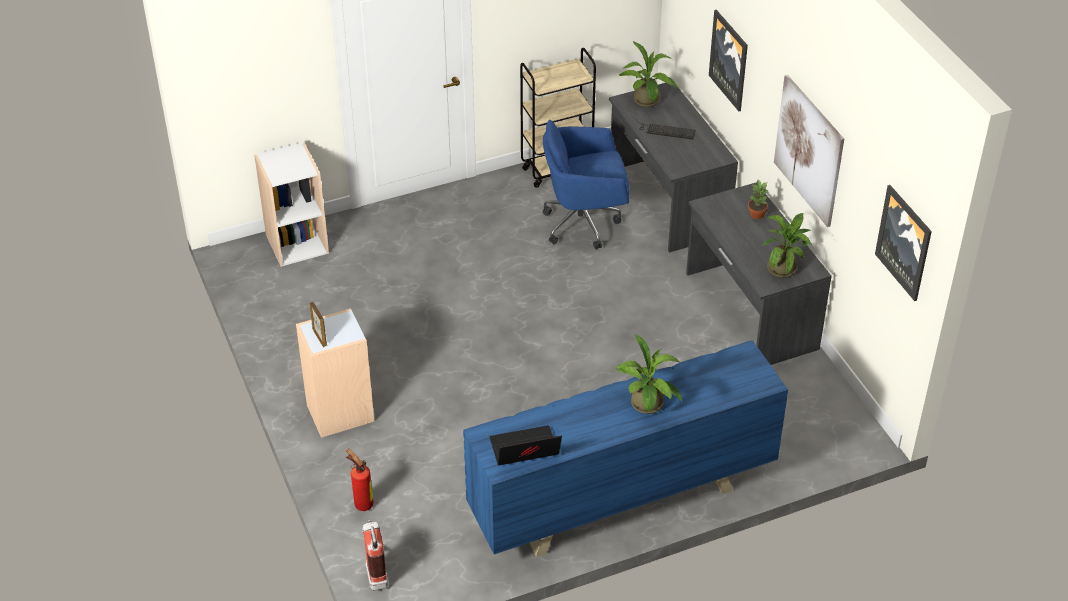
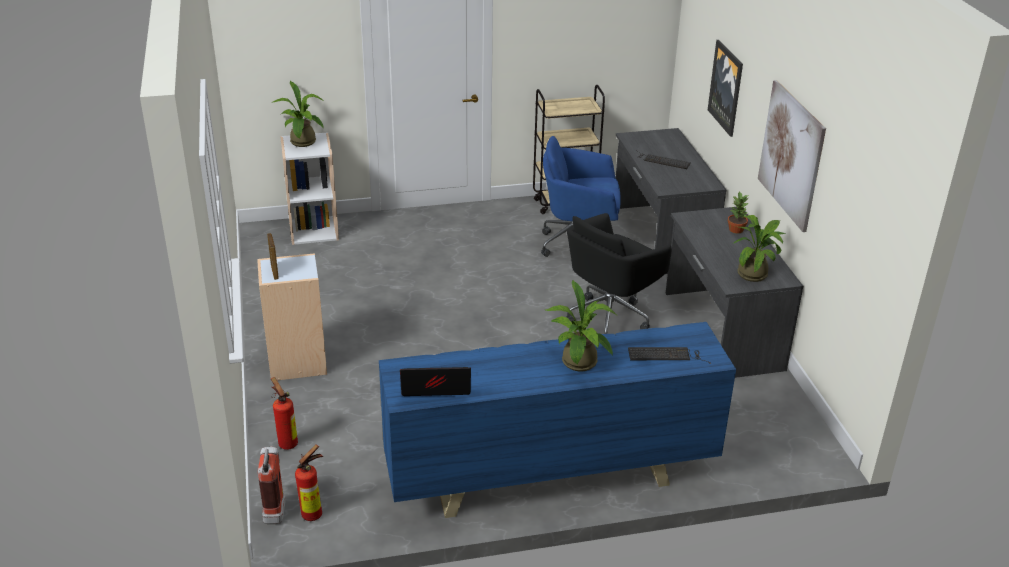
camera: 10 degrees right, 10 degrees down
(415, 572) = (314, 513): none -> fire extinguisher
(638, 311) = (611, 317): none -> black office chair
(647, 102) = (650, 140): potted plant -> potted plant (303, 143)
(724, 383) = (666, 355): none -> keyboard
(904, 242) = (880, 226): picture -> none

